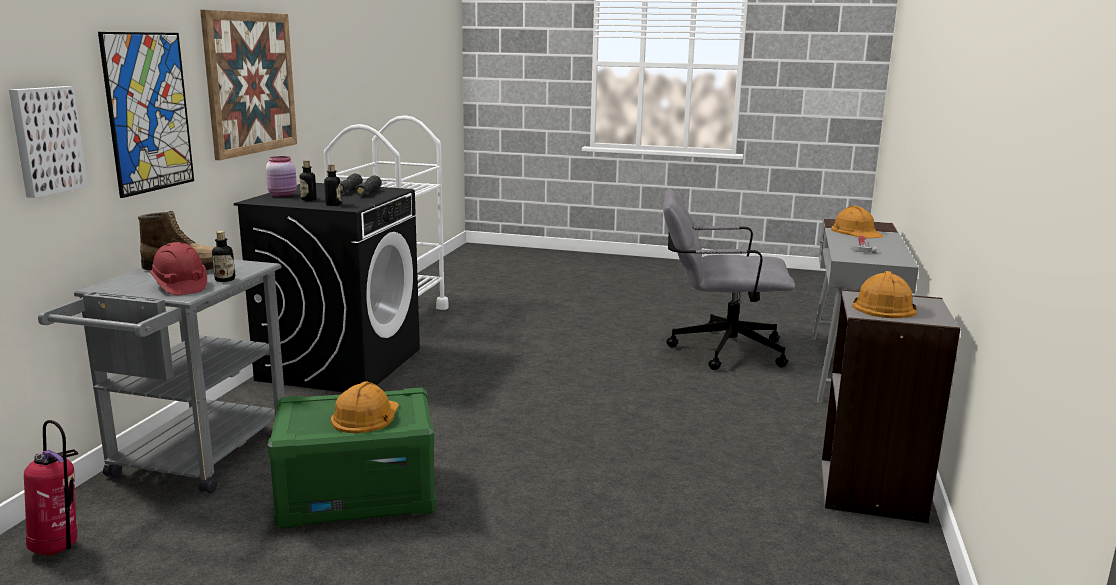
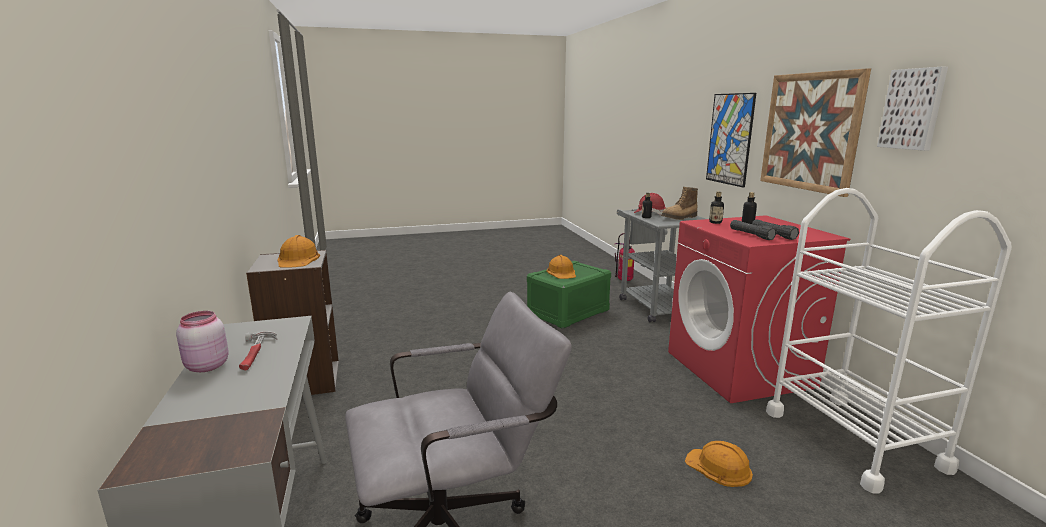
camera: 150 degrees right, 0 degrees up
(46, 140) = (687, 142): picture -> picture (913, 109)
(283, 195) = (779, 224): pink jar -> pink jar (206, 366)
(340, 364) = (740, 369): black washing machine -> red washing machine
(856, 231) = (232, 404): orange hard hat -> orange hard hat (719, 467)

